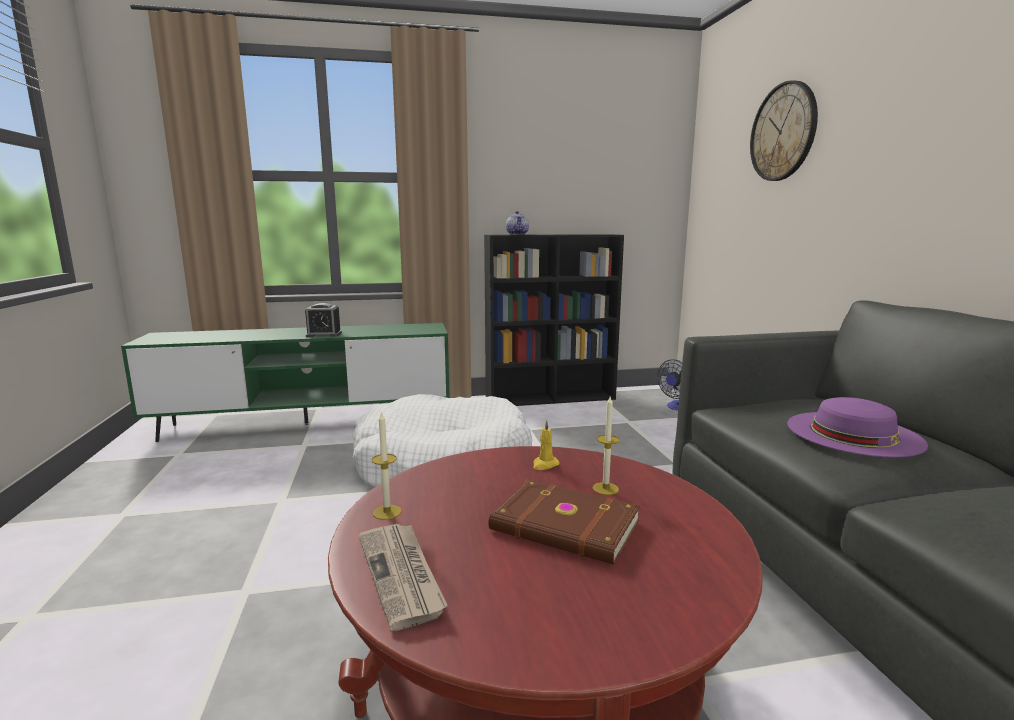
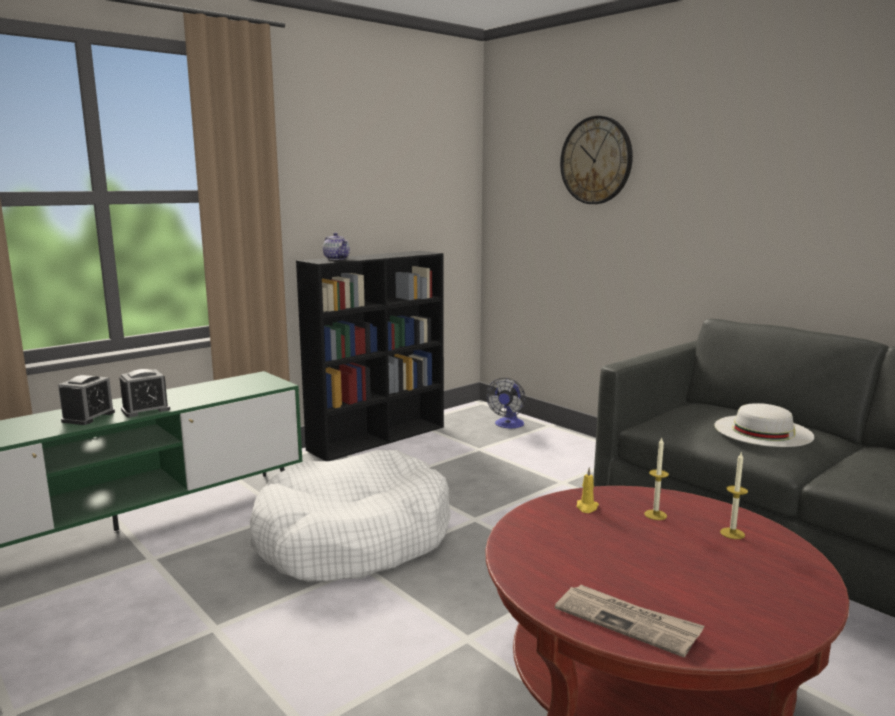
camera: 30 degrees left, 0 degrees up
(286, 334) = (88, 417): none -> alarm clock
(387, 512) = (537, 582): candle -> candle (732, 533)
(565, 527) = (673, 552): brown book -> none
(853, 433) = (763, 431): purple hat -> white hat

